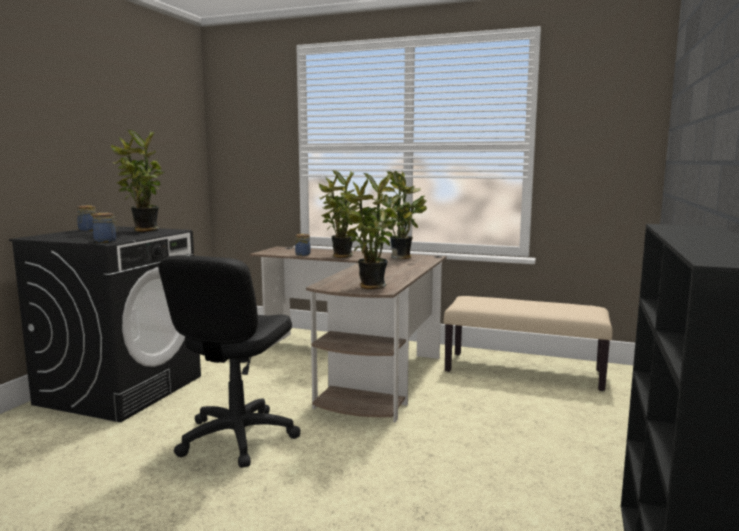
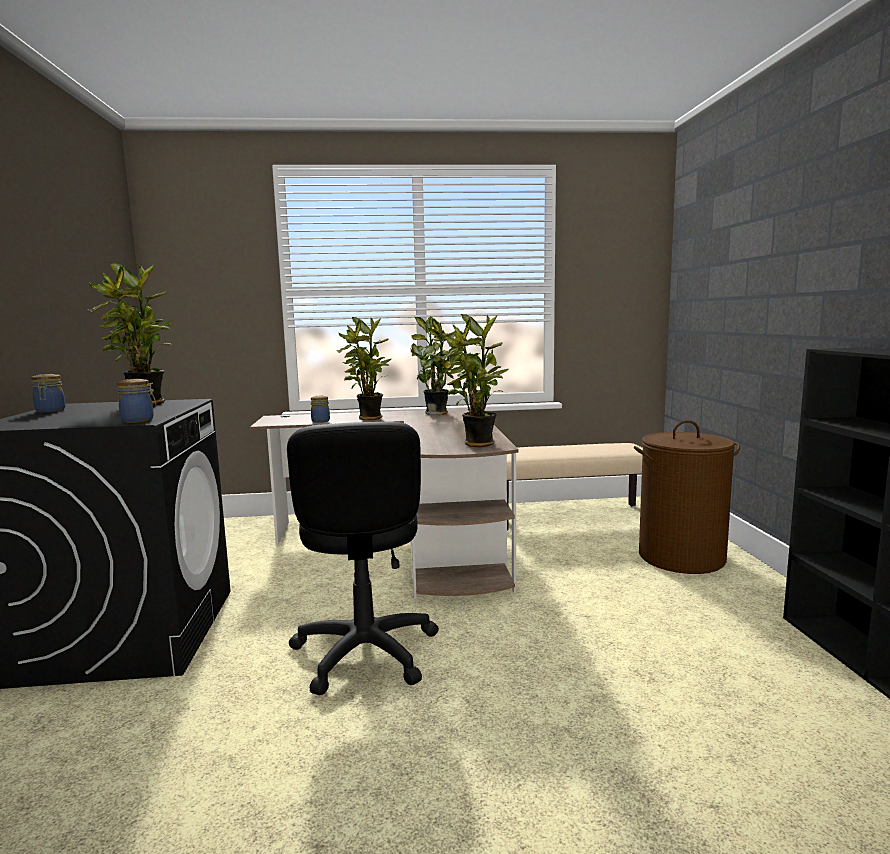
camera: 25 degrees left, 0 degrees up
(587, 427) = (681, 557): none -> brown laundry basket

